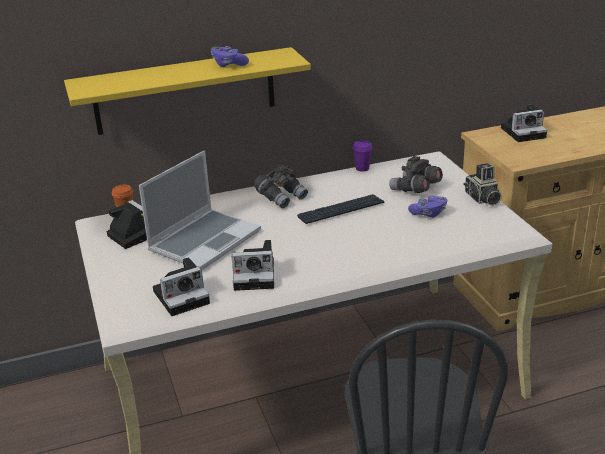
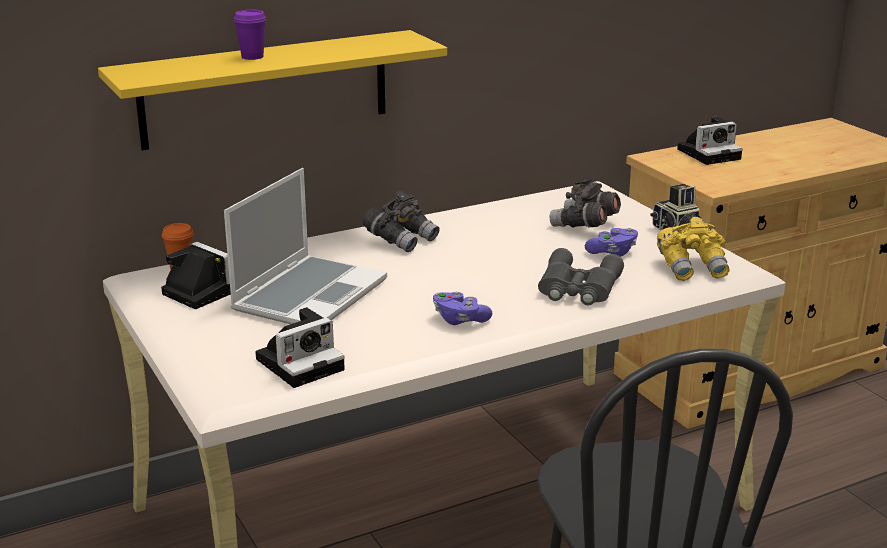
camera: 10 degrees left, 5 degrees down
(228, 64) = (332, 49): purple game controller -> purple game controller (460, 320)
(256, 275) = (399, 333): camera -> none
(341, 210) = (491, 252): keyboard -> none
(362, 168) = (502, 203): purple cup -> purple cup (252, 57)
(394, 243) = (578, 288): none -> grey binoculars
(483, 229) = (692, 268): none -> yellow binoculars

